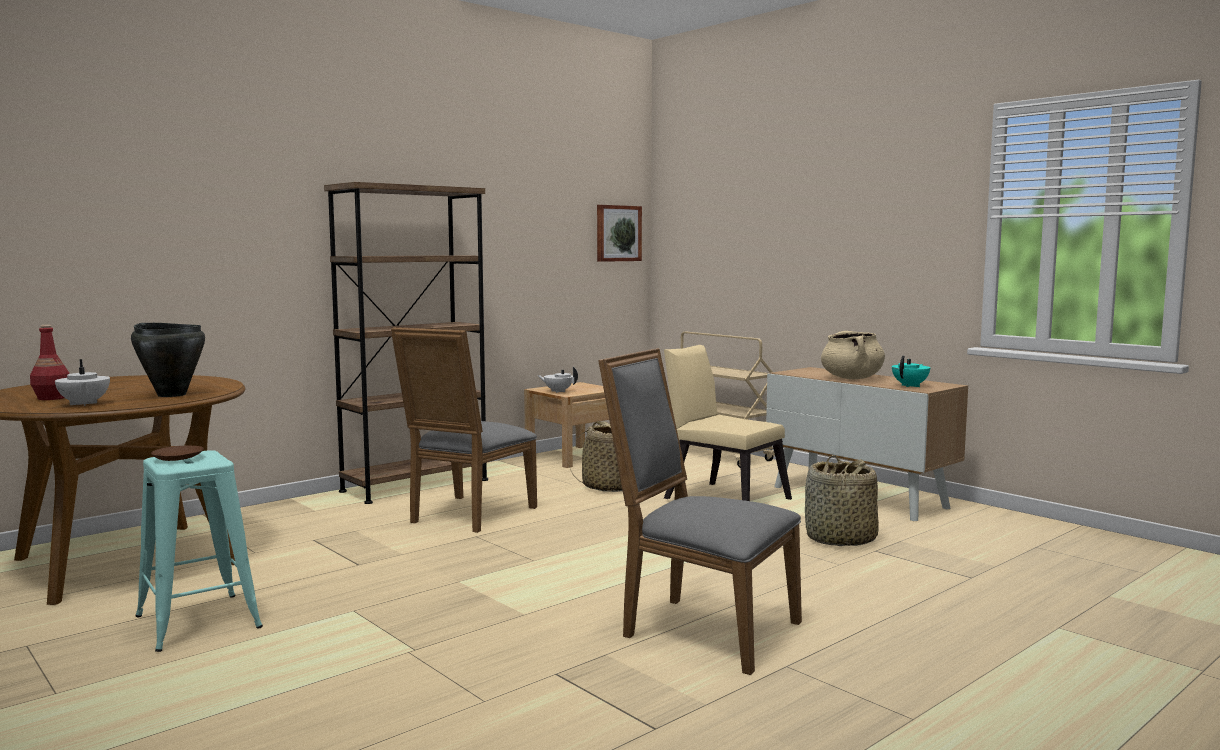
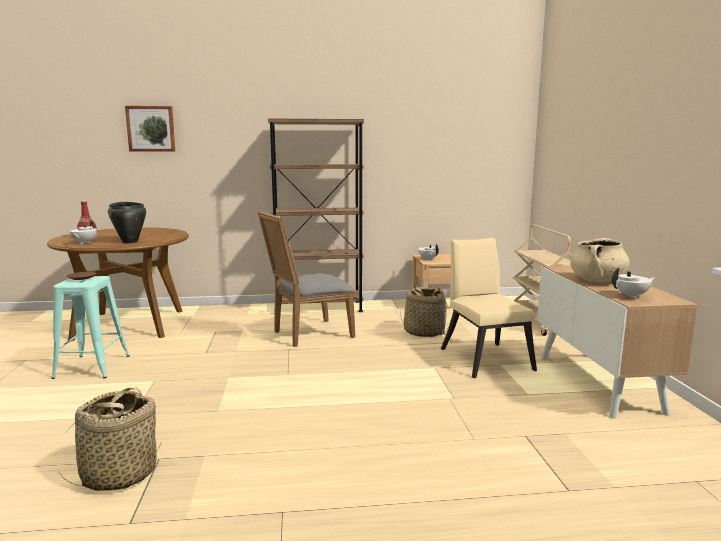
camera: 35 degrees right, 5 degrees up
(618, 233) = (502, 147): picture -> picture (151, 129)
(701, 629) = (286, 458): grey chair -> none
(840, 539) = (513, 417): basket -> basket (119, 474)
(910, 386) = (631, 296): turquoise teapot -> white teapot

